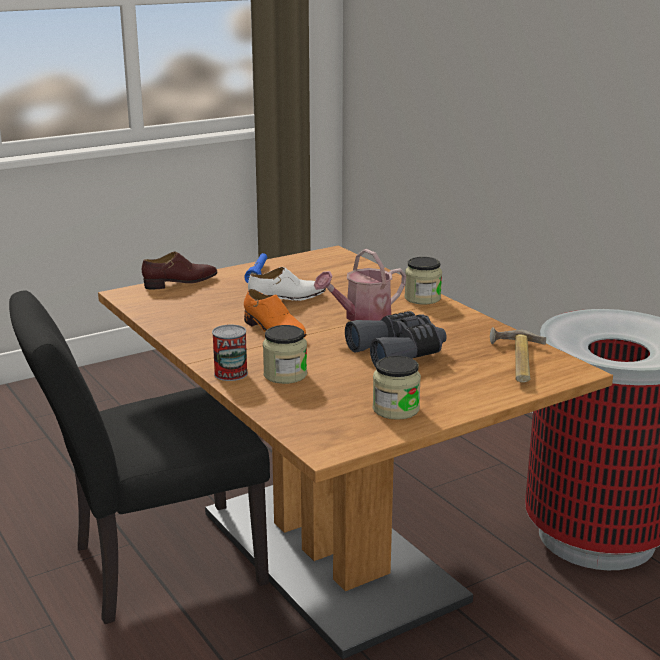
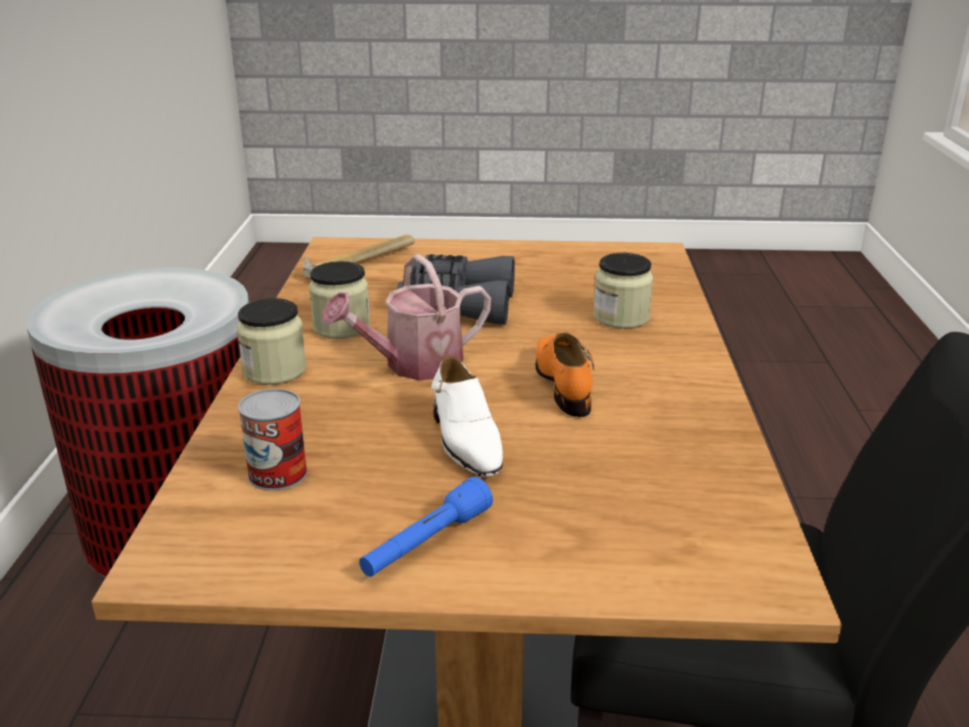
camera: 145 degrees left, 5 degrees up
(181, 282) = (619, 579): brown shoe -> none
(230, 373) = (685, 336): can -> can (277, 473)
(287, 299) = (465, 440): white shoe -> white shoe turned 120 degrees counterclockwise
(362, 317) = (414, 365): watering can -> watering can turned 150 degrees clockwise
(396, 409) = (554, 260): jar -> jar (341, 327)

